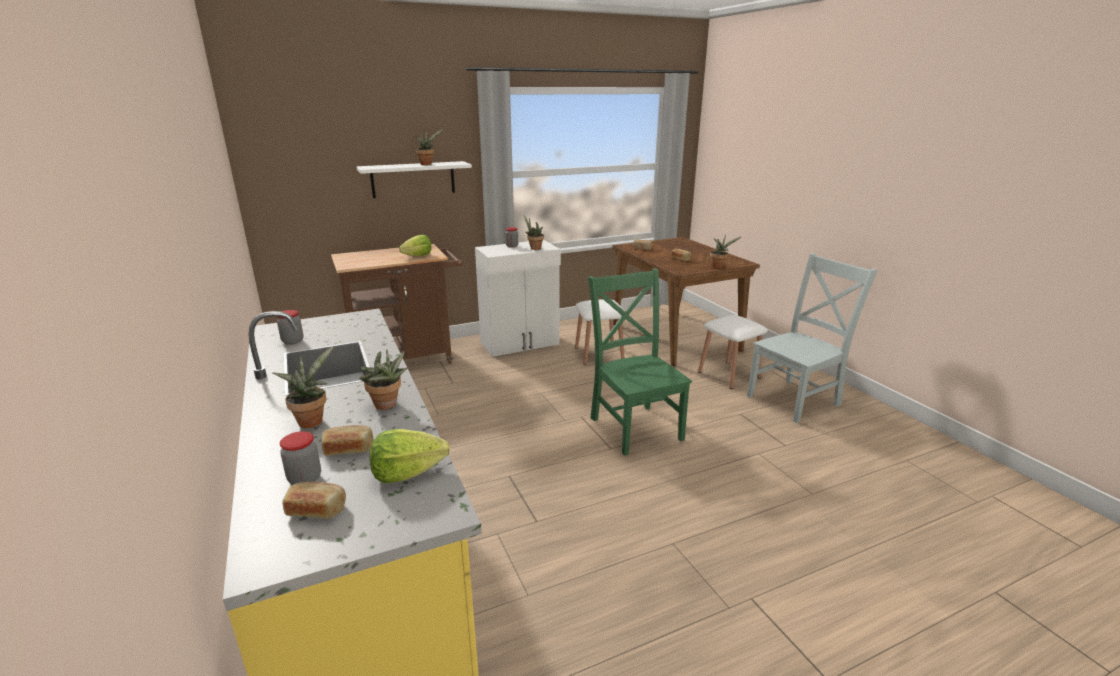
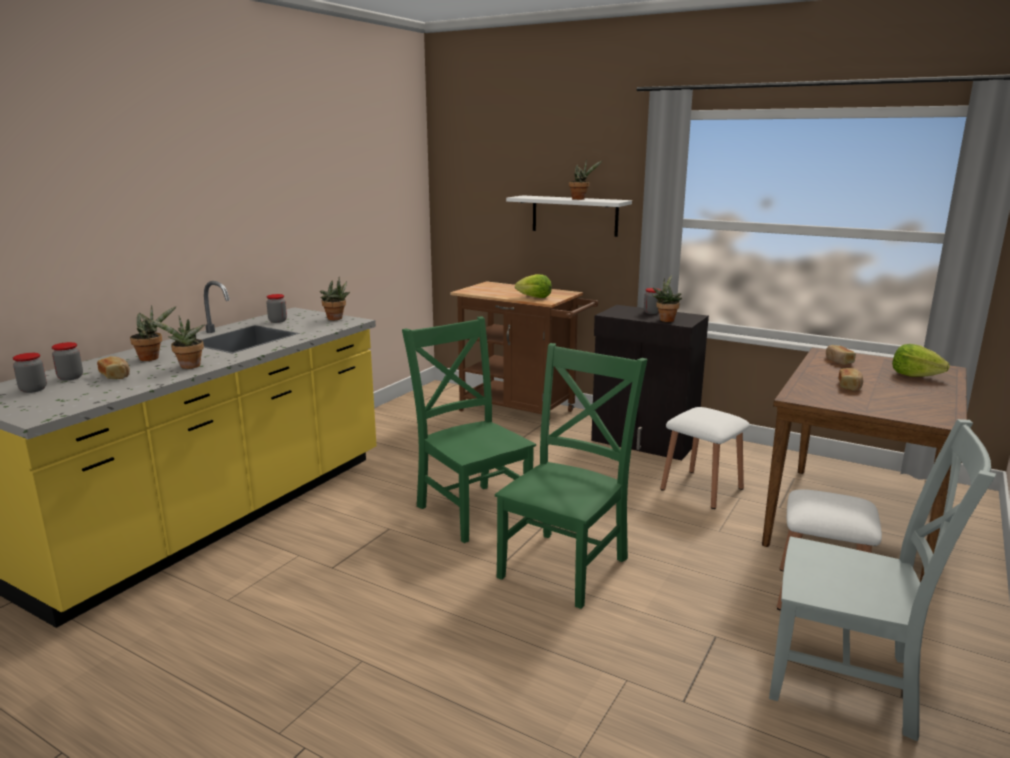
camera: 55 degrees right, 5 degrees down
(317, 509) = (33, 389): bread -> jar
(407, 473) = (88, 396): lettuce -> lettuce (914, 375)
(520, 343) = (644, 442): white cabinet -> black cabinet
(526, 432) = (472, 509): none -> green chair
(719, 266) = (877, 411): potted plant -> potted plant (336, 319)

